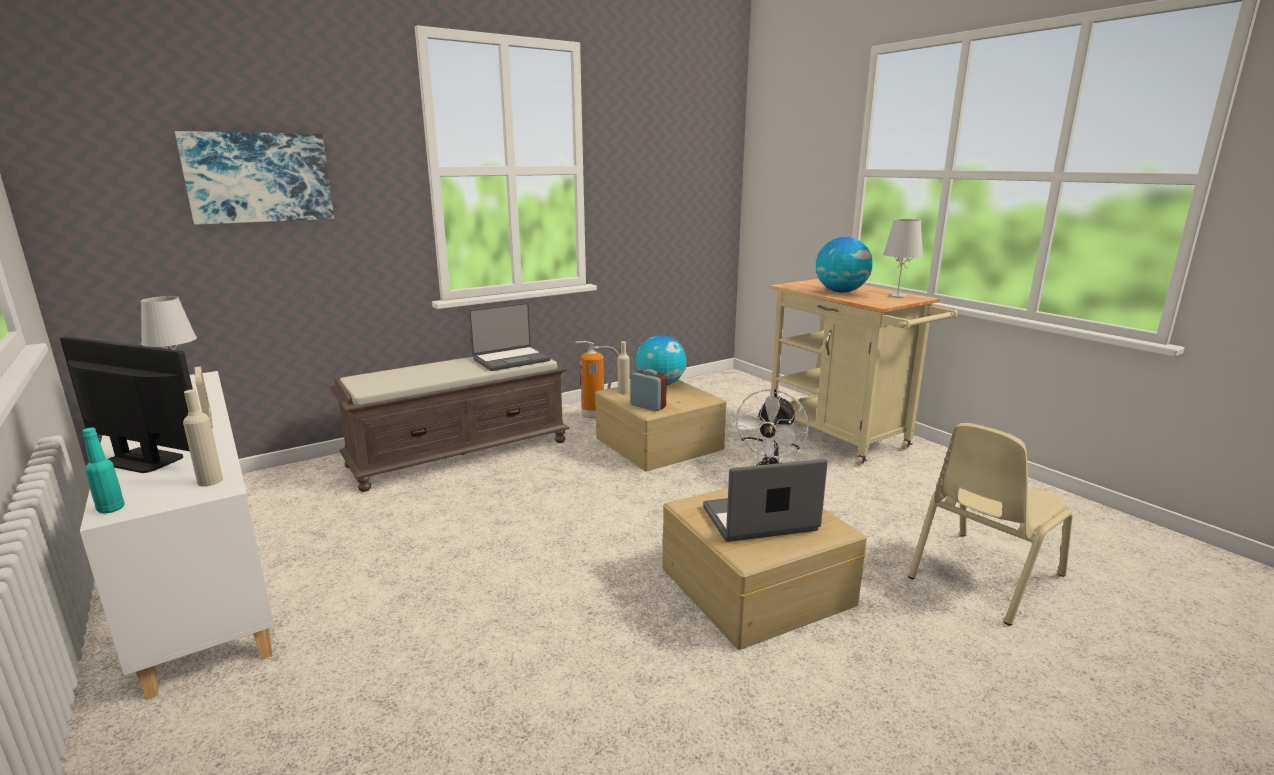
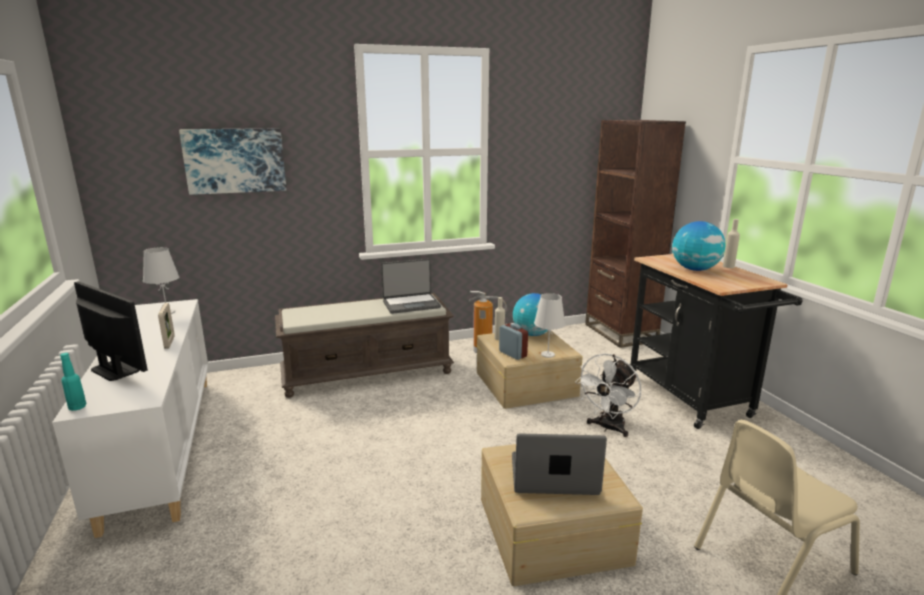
camera: 15 degrees right, 0 degrees up
(210, 481) = (144, 393): beige bottle -> beige bottle (728, 266)
(739, 382) = (620, 333): none -> brown bookcase
(843, 439) = (693, 400): beige cart -> black cart
(897, 296) = (746, 278): white table lamp -> white table lamp (548, 354)

